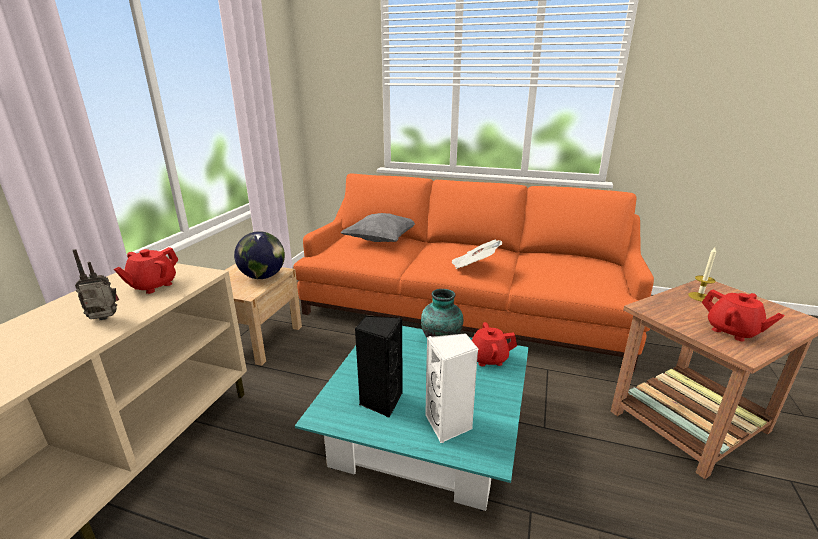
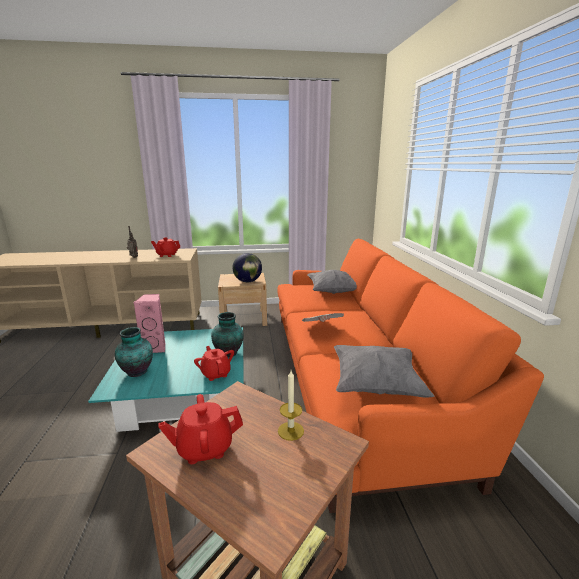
camera: 65 degrees right, 5 degrees down
(380, 401) = (155, 348): black speaker -> pink speaker
(449, 425) = (136, 372): white speaker -> vase
(589, 272) = (376, 385): none -> grey pillow
(732, 331) = (204, 448): red teapot -> red teapot turned 45 degrees clockwise

